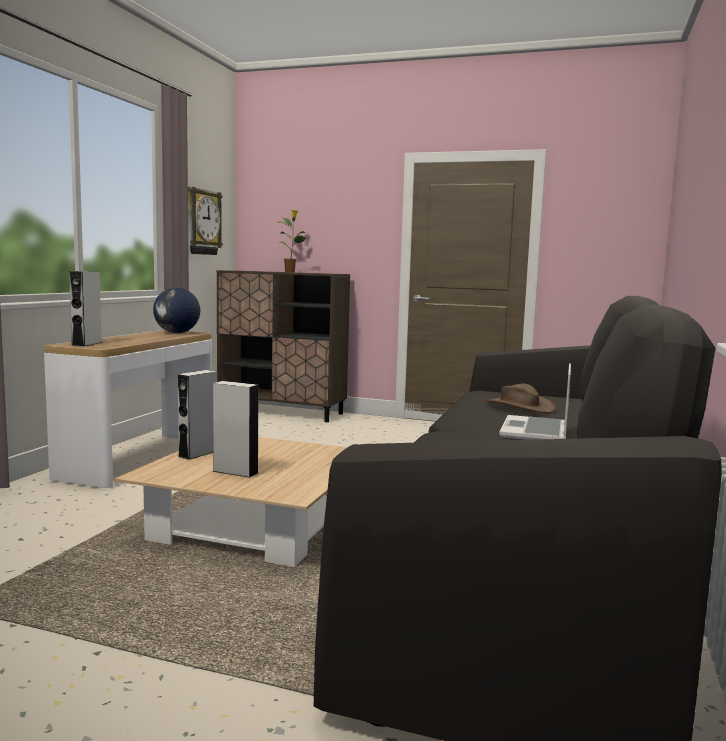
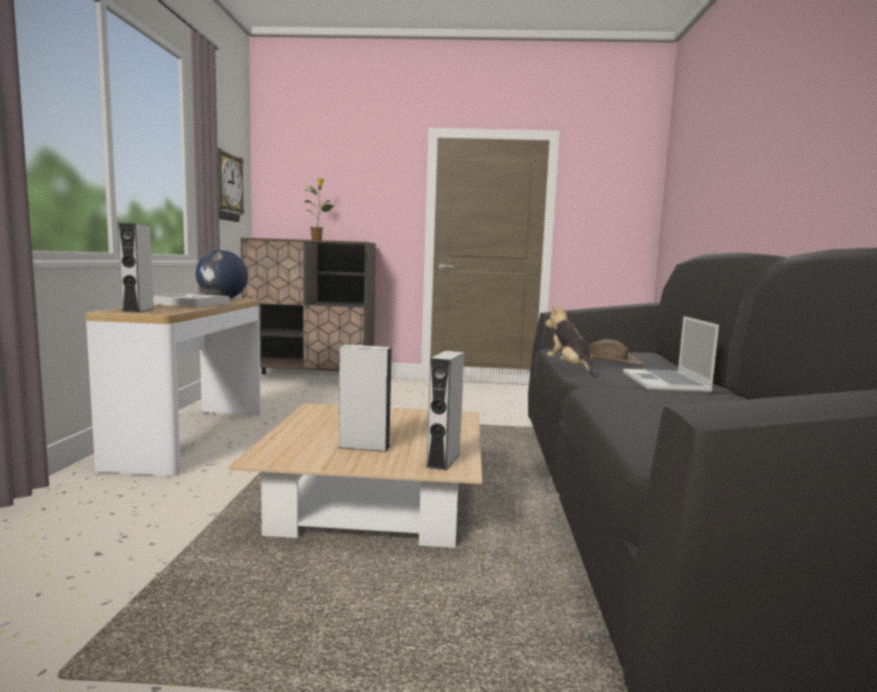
camera: 15 degrees left, 0 degrees up
(140, 337) = (190, 303): none -> white tray
(198, 454) = (302, 428): grey speaker -> grey speaker (443, 460)
(460, 412) = (570, 369): none -> plush toy

